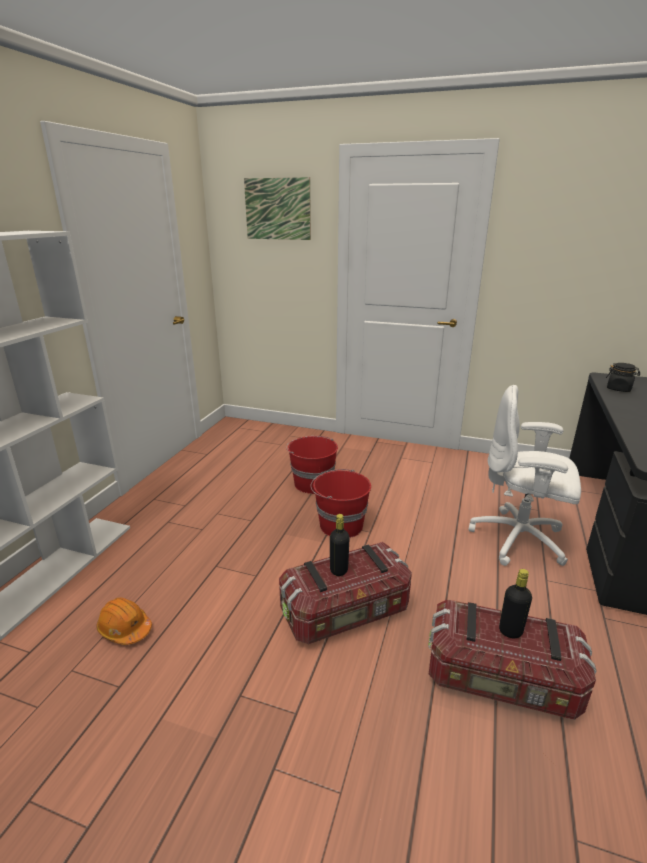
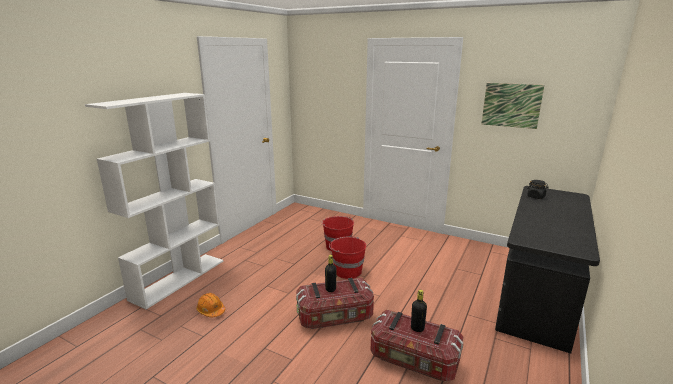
camera: 10 degrees right, 5 degrees down
(277, 209) = (330, 74): picture -> picture (511, 105)
(519, 540) = (460, 290): white office chair -> none

